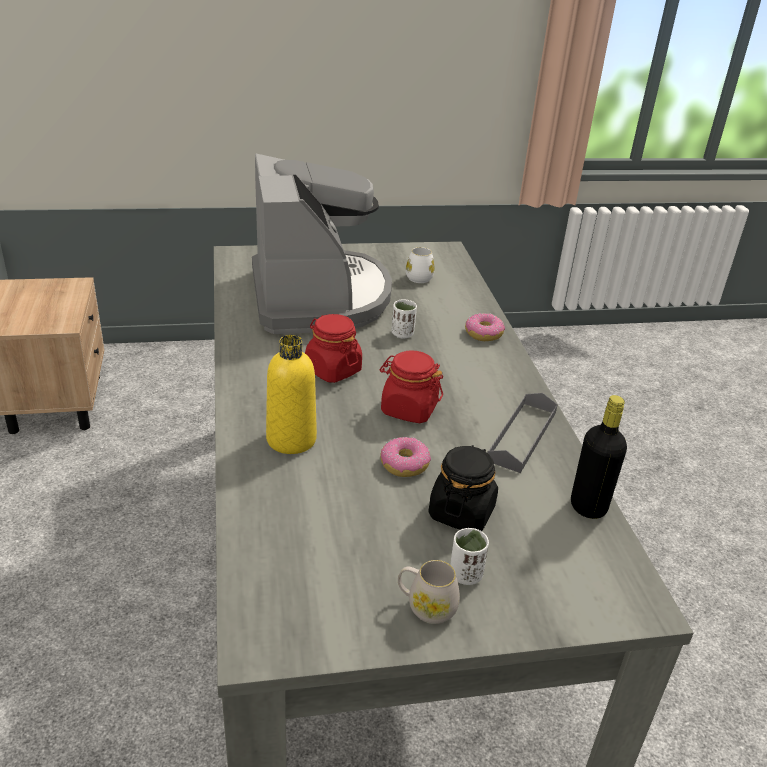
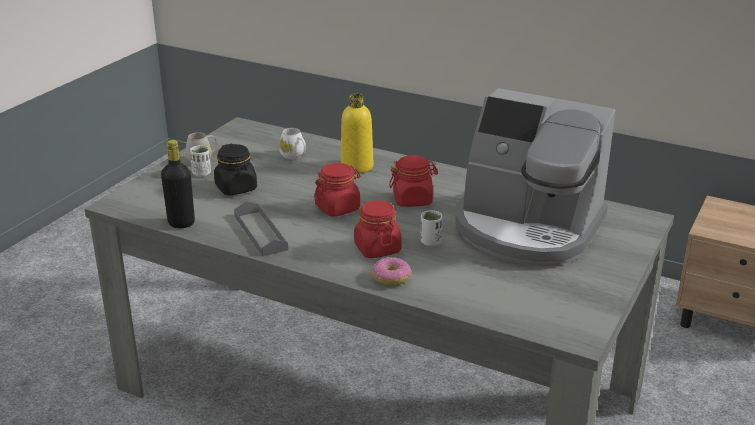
camera: 130 degrees right, 5 degrees down
(404, 464) = (292, 188): donut -> none
(419, 276) = (526, 292): white mug -> white mug (294, 156)
(451, 356) = (377, 248): none -> red jar

